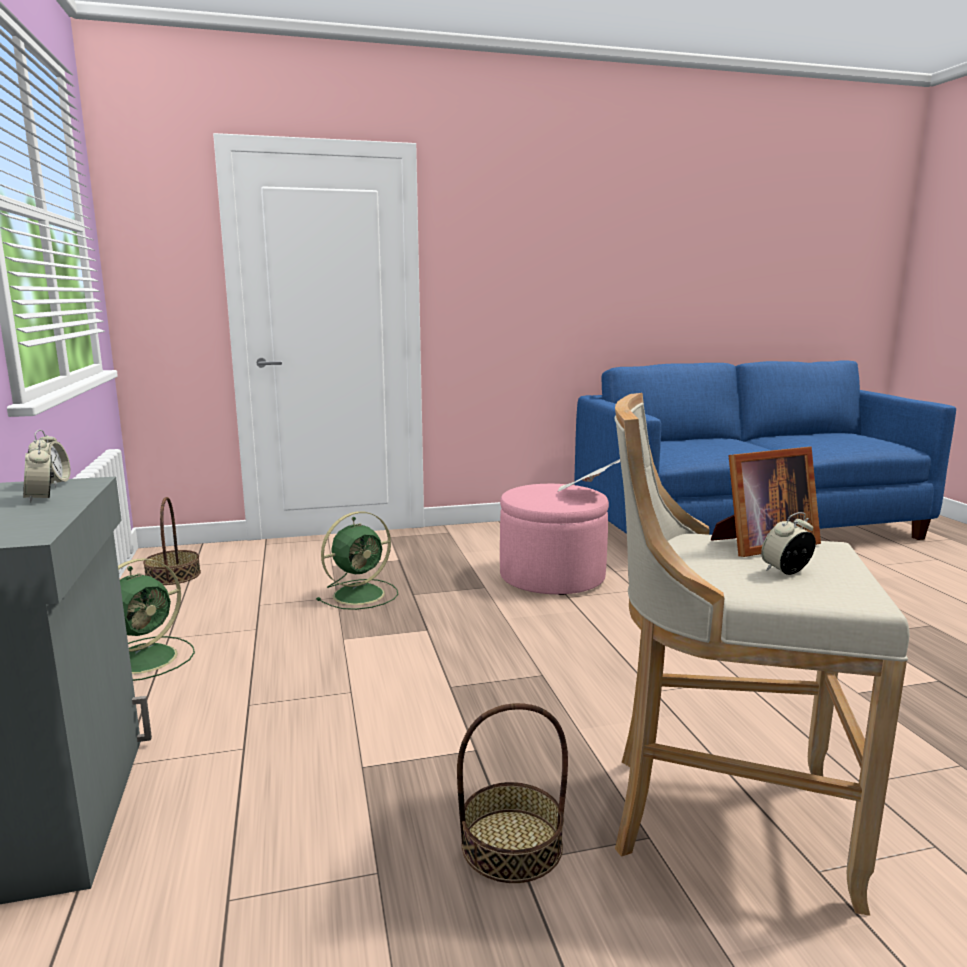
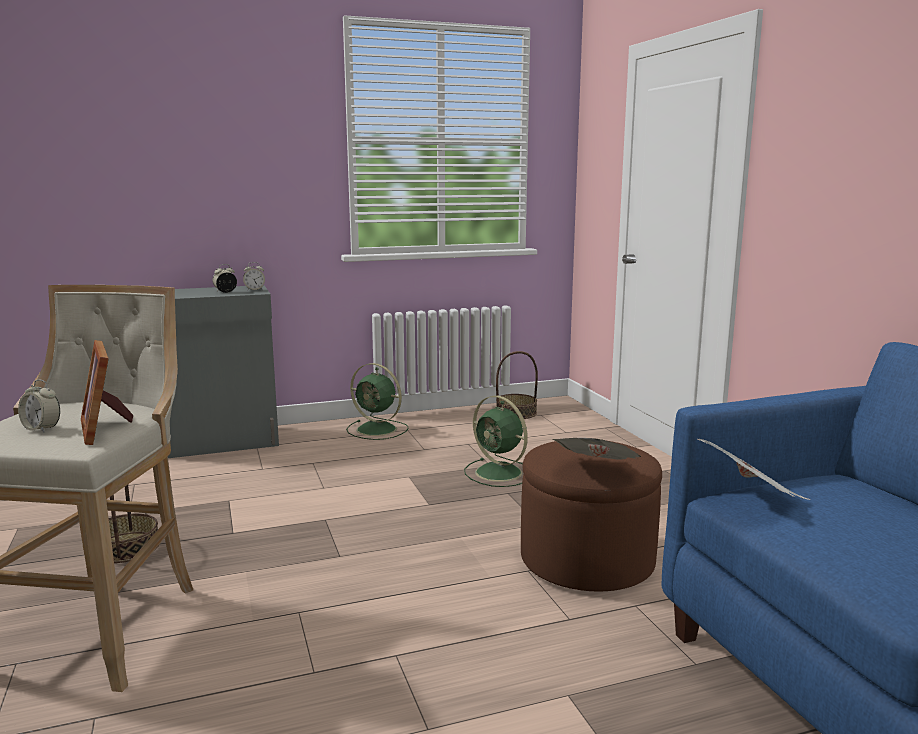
camera: 85 degrees right, 0 degrees up
(552, 577) = (587, 561): pink ottoman -> brown ottoman
(679, 455) = (749, 496): none -> newspaper
(785, 571) = (42, 429): alarm clock -> alarm clock turned 150 degrees clockwise

